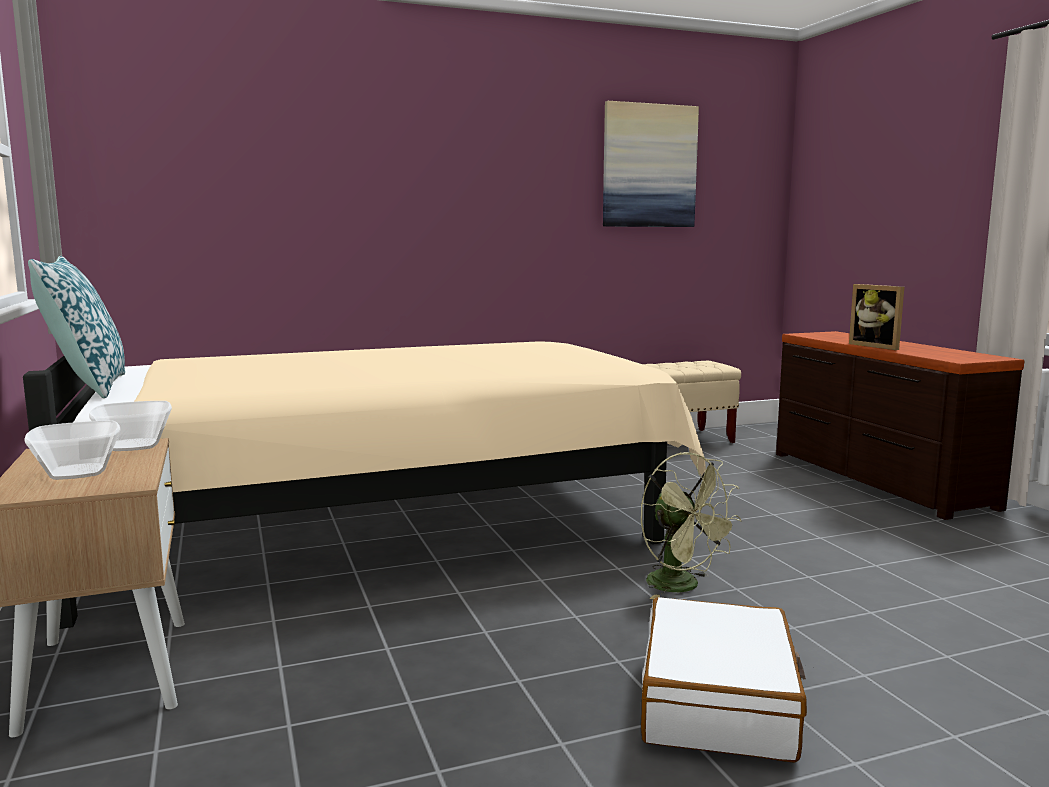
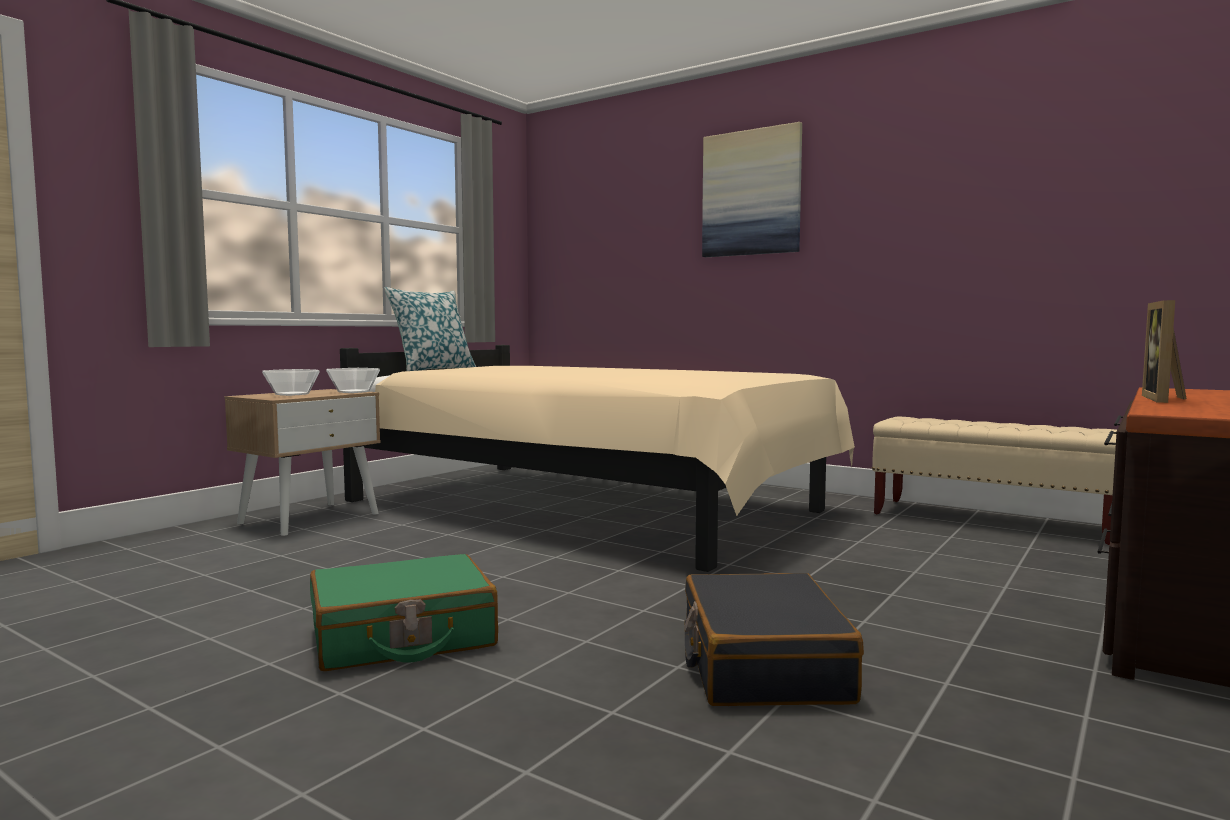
camera: 55 degrees right, 5 degrees down
(649, 166) = (1036, 176): picture -> picture (751, 193)
(682, 587) = (614, 593): green fan -> none
(719, 702) = (402, 637): white suitcase -> green suitcase
(882, 587) = (762, 664): none -> black suitcase

